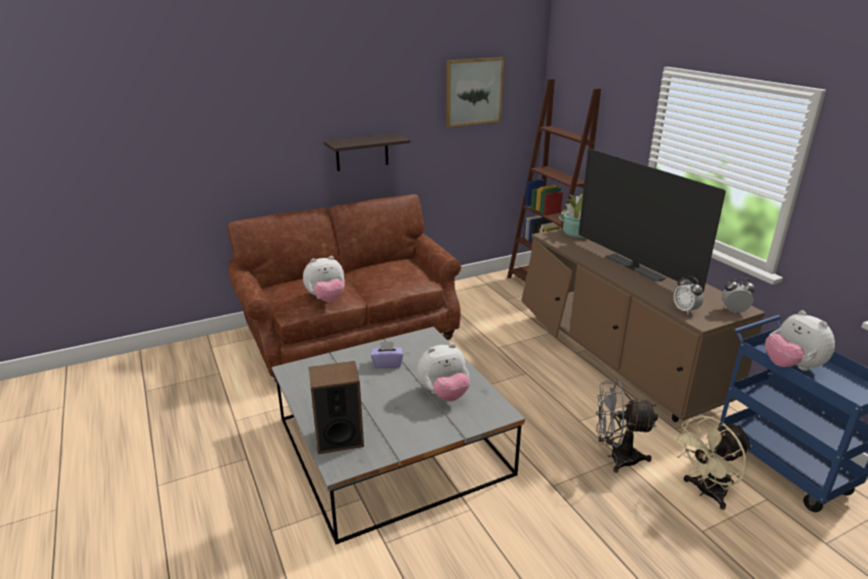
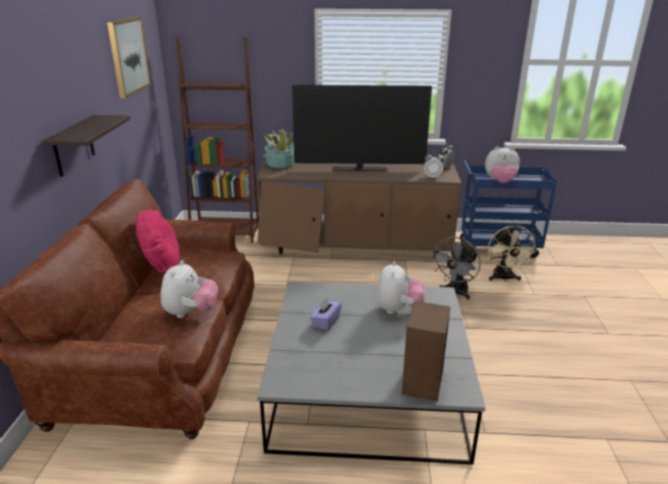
camera: 60 degrees left, 0 degrees up
(374, 267) = (162, 267): none -> pink pillow

